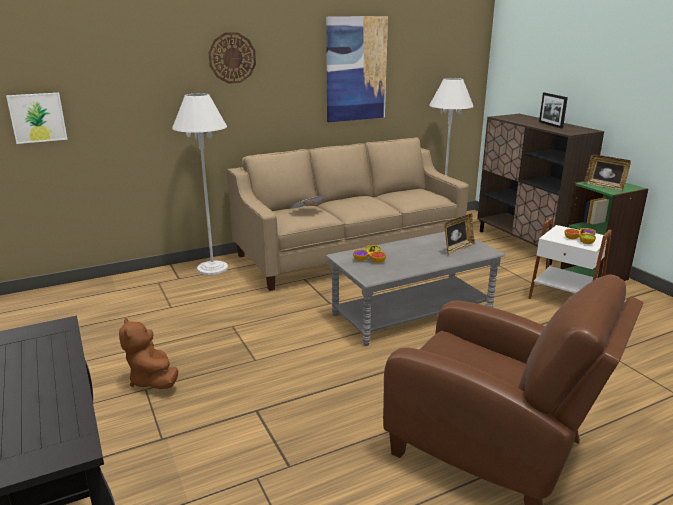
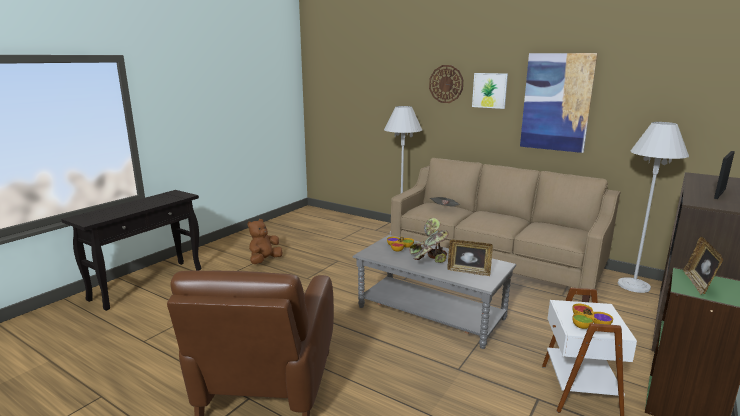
camera: 60 degrees right, 5 degrees down
(37, 117) = (335, 110): picture -> picture (489, 90)
(414, 255) = (428, 259): none -> potted plant

